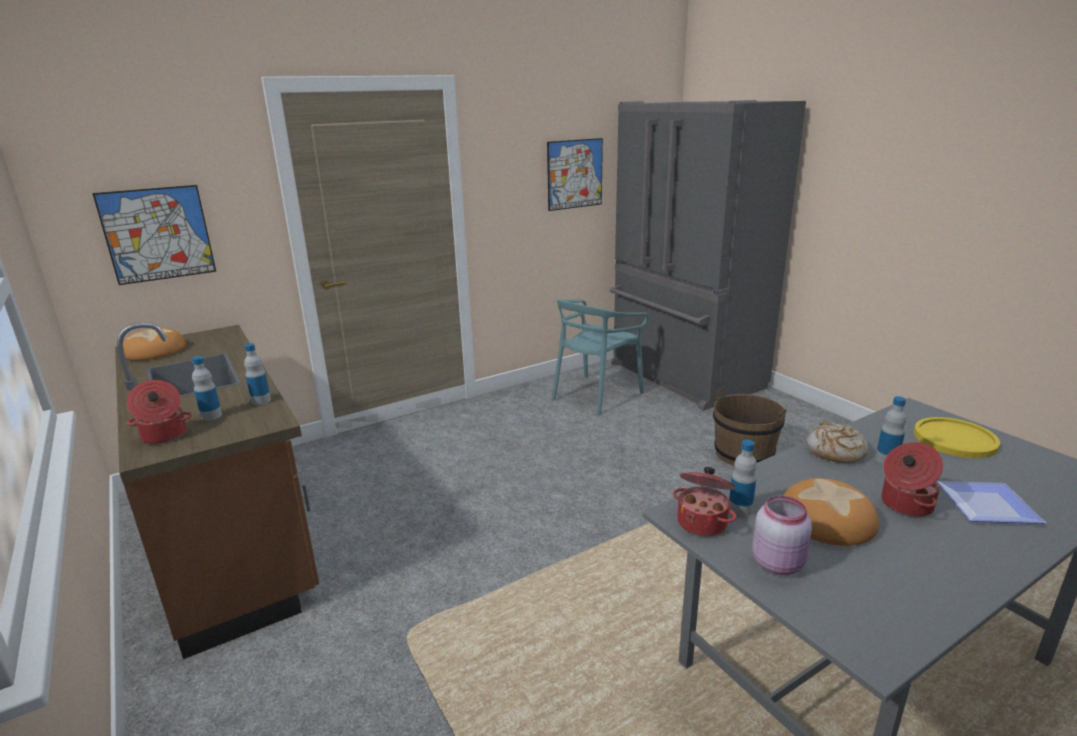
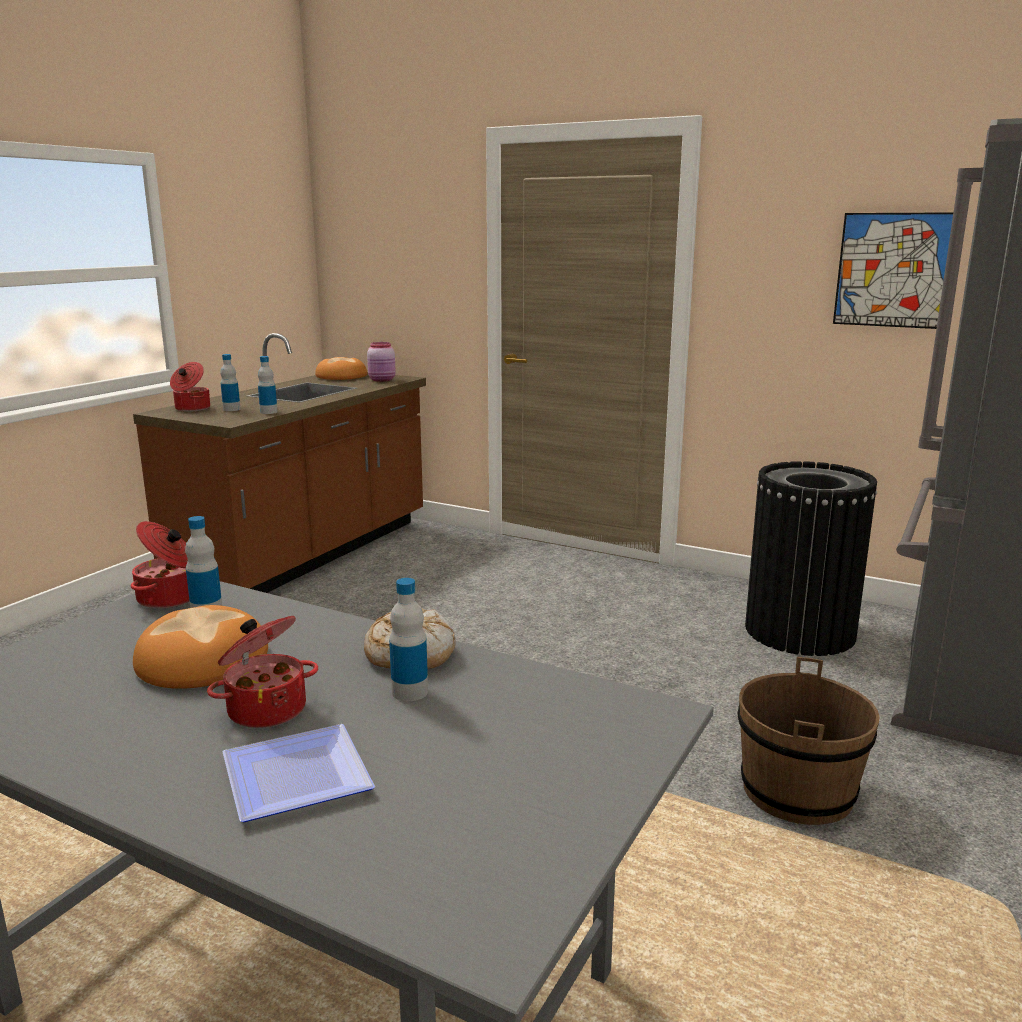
camera: 60 degrees right, 5 degrees down
(158, 234) = (387, 277): picture -> none
(596, 395) = (799, 631): turquoise chair -> black trash can
(778, 563) = (93, 641): pink jar -> pink jar (382, 380)
(955, 439) = (549, 751): yellow plate -> none

